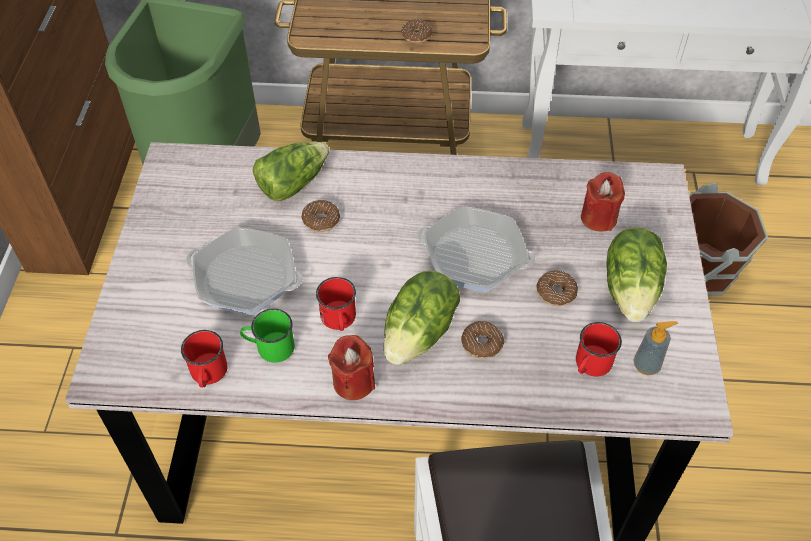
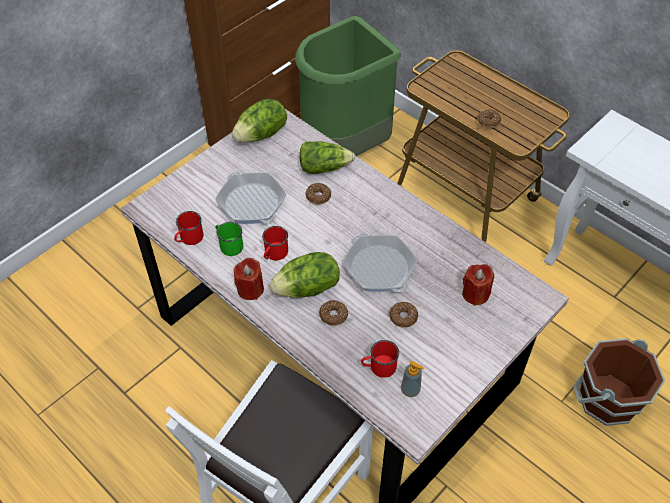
camera: 40 degrees right, 0 degrees up
(631, 289) = (449, 345): lettuce -> lettuce (262, 134)

